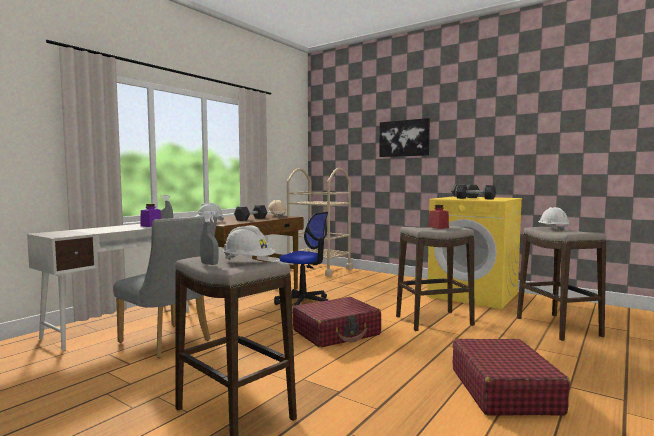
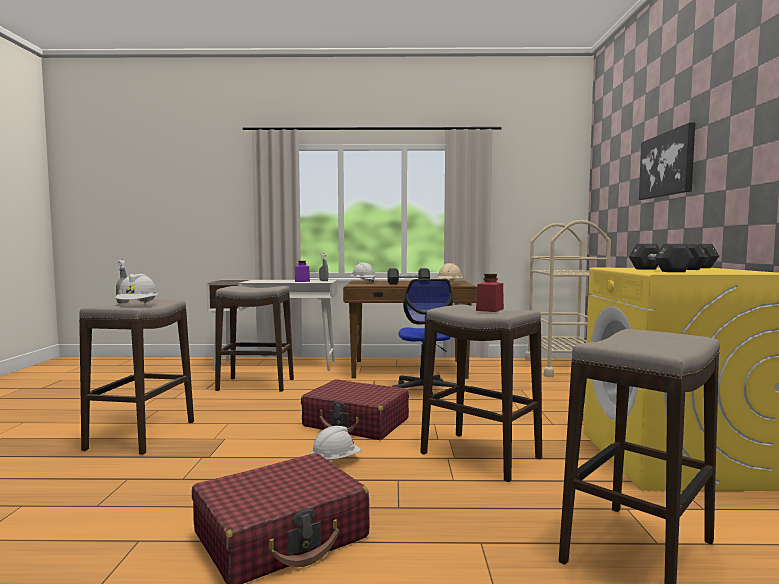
camera: 55 degrees right, 0 degrees up
(169, 342) = (256, 385): grey chair -> stool
(552, 229) = (645, 338): white hard hat -> white hard hat (335, 461)

